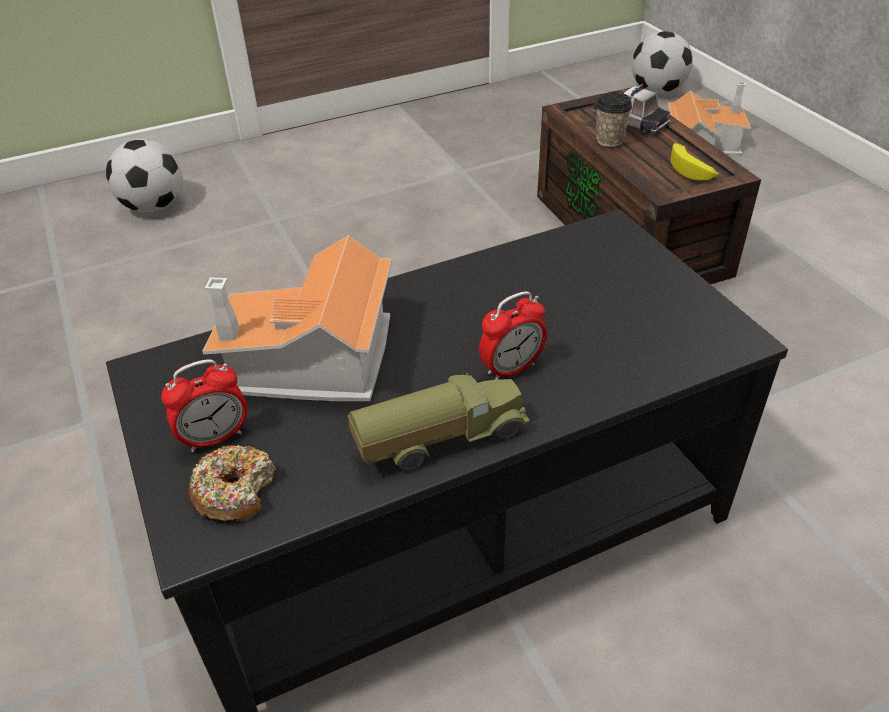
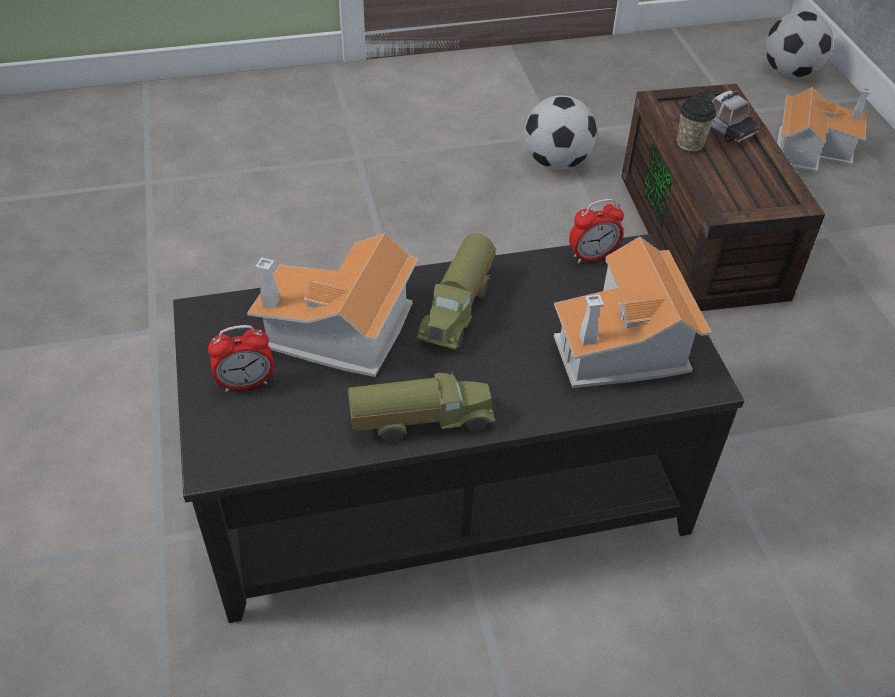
camera: 10 degrees right, 5 degrees up
(154, 207) = (246, 123): football -> football (556, 162)
(235, 491) = (252, 430): donut -> none
(445, 314) = (459, 310): none -> toy truck
(511, 369) = (499, 371): alarm clock -> alarm clock (592, 256)
(638, 319) = (623, 347): none -> toy house
(692, 170) = (760, 191): banana -> none

